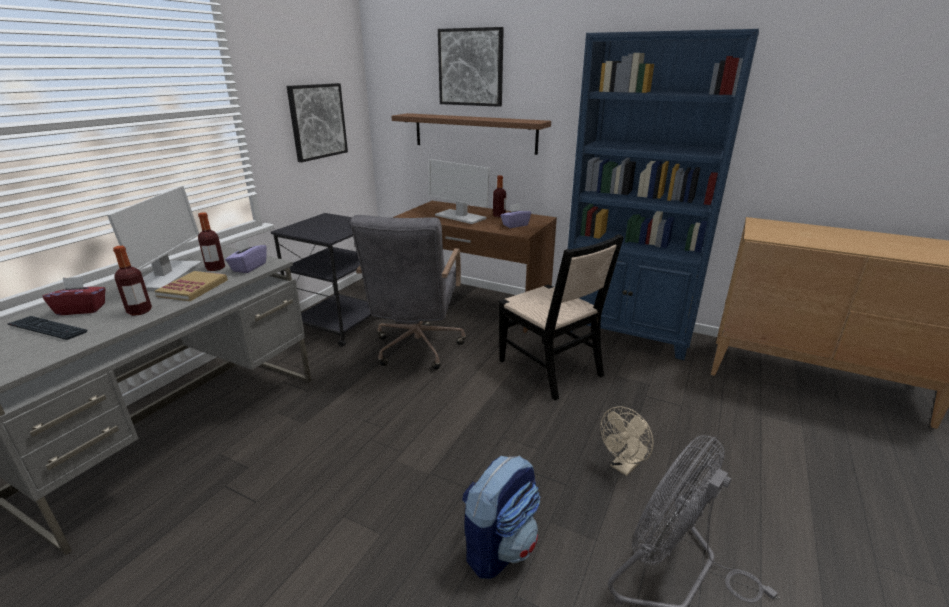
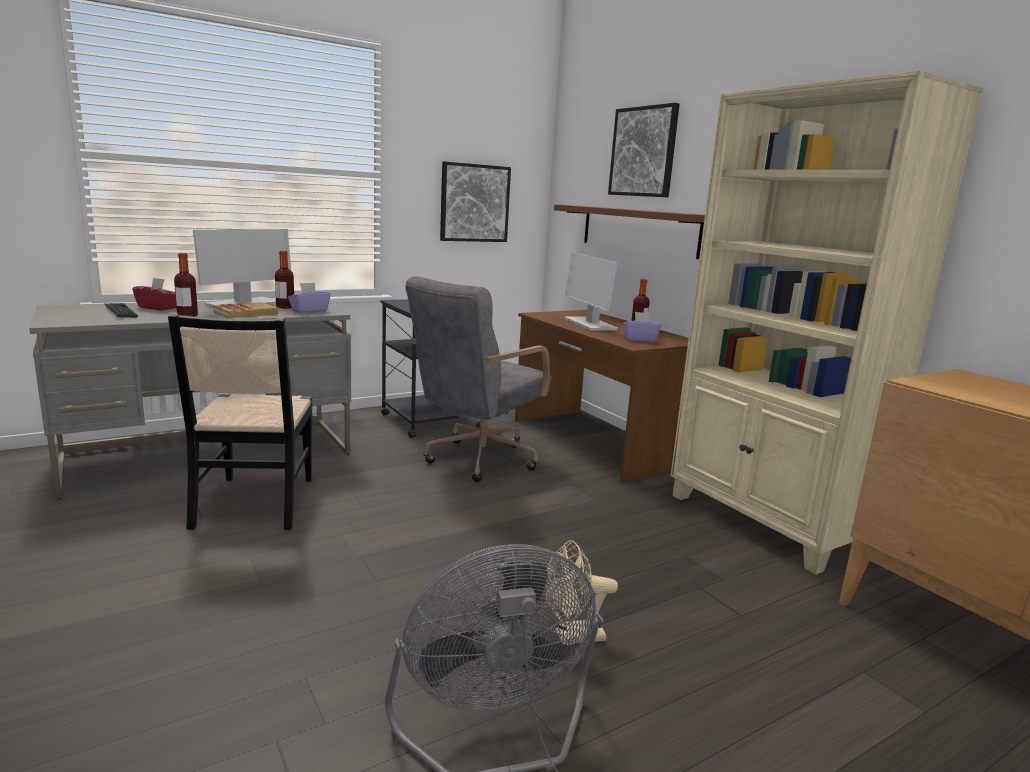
camera: 30 degrees right, 10 degrees down
(500, 546) = (343, 636): backpack -> none
(549, 369) = (606, 522): chair -> chair (255, 503)
(627, 333) = (764, 523): blue bookcase -> beige bookcase

